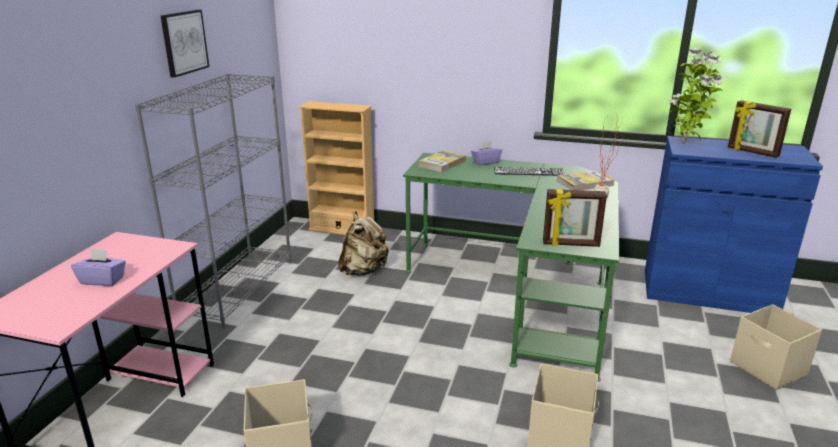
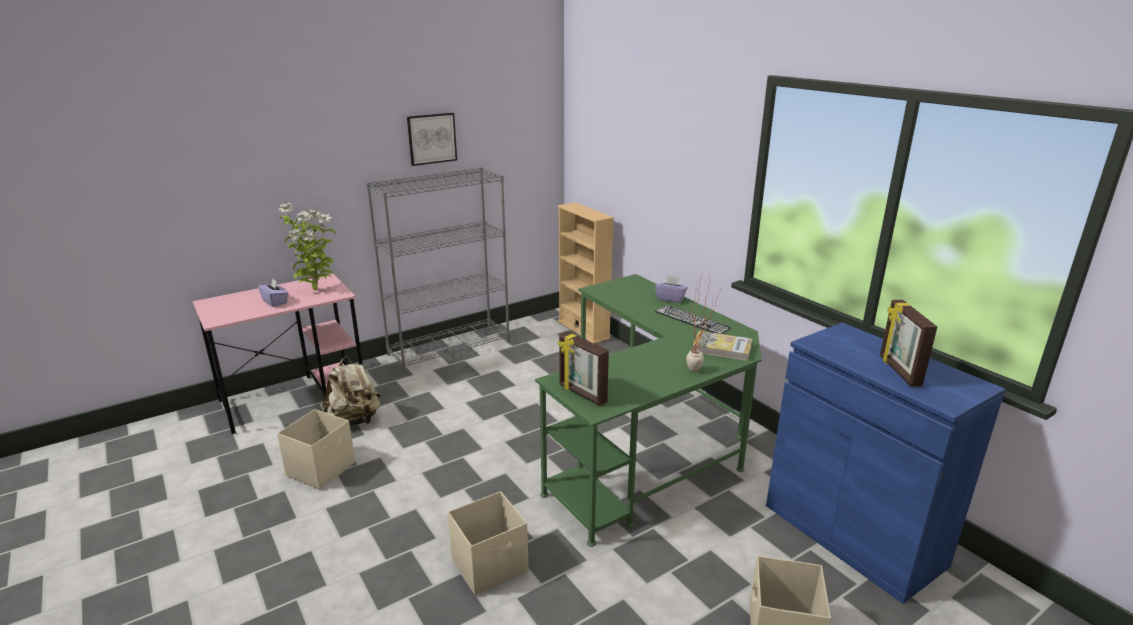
camera: 40 degrees right, 0 degrees up
(364, 271) = (549, 369): beige backpack -> beige backpack (355, 420)
(442, 163) = (630, 288): book -> none
(685, 144) = (837, 337): potted plant -> potted plant (316, 290)

